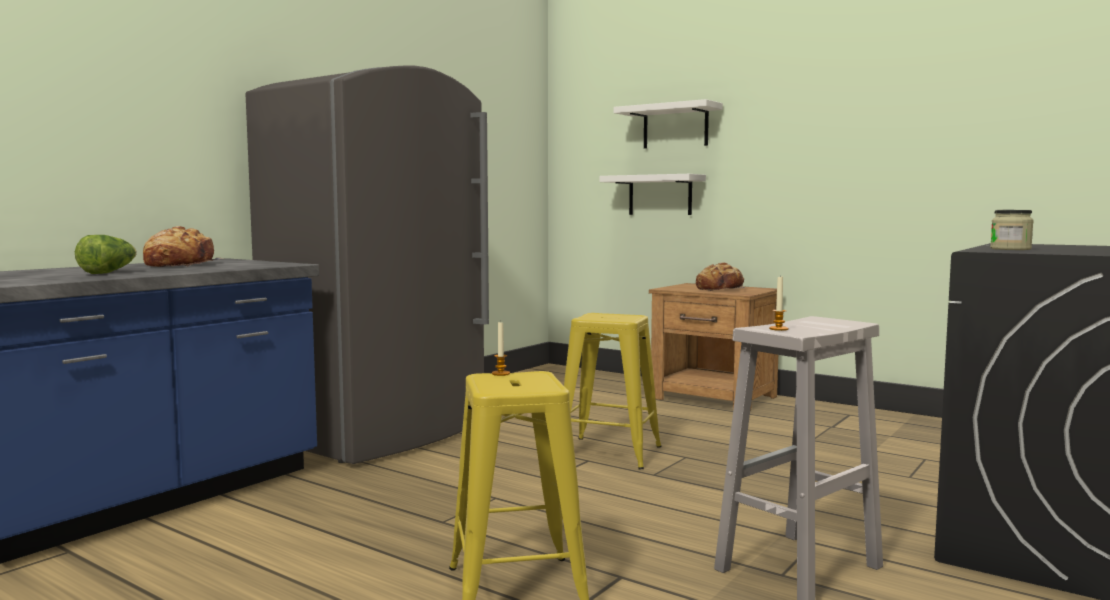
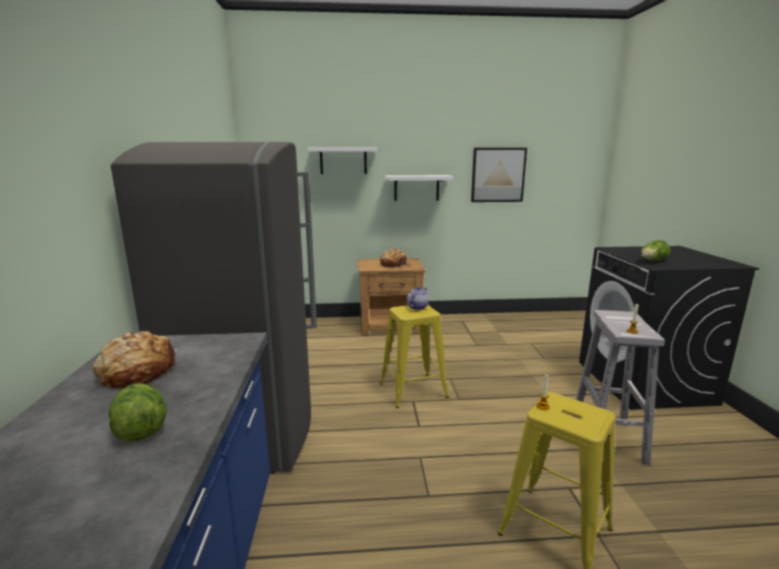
camera: 40 degrees left, 10 degrees up
(623, 315) = (417, 307): none -> teapot
(660, 195) = (334, 205): white shelf -> white shelf (416, 187)
(942, 138) = (498, 175): none -> picture
(1010, 249) = (652, 261): jar -> lettuce

